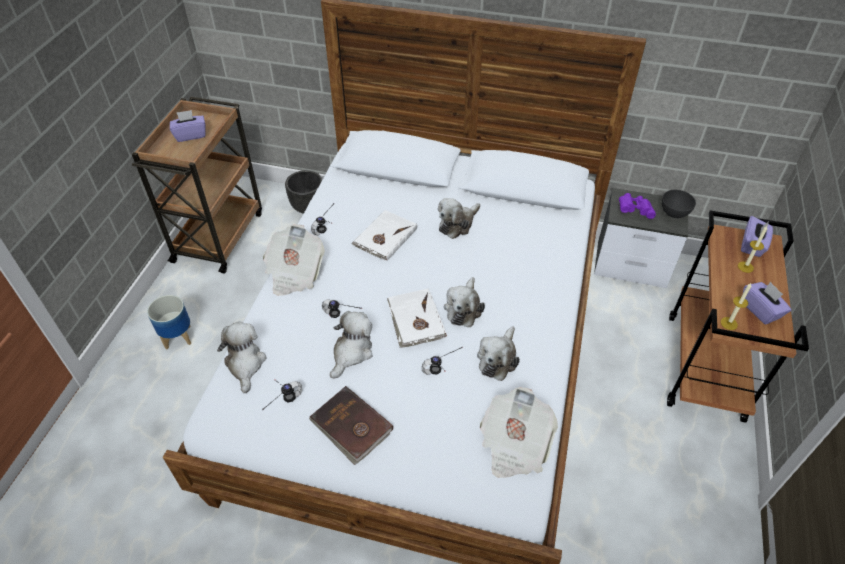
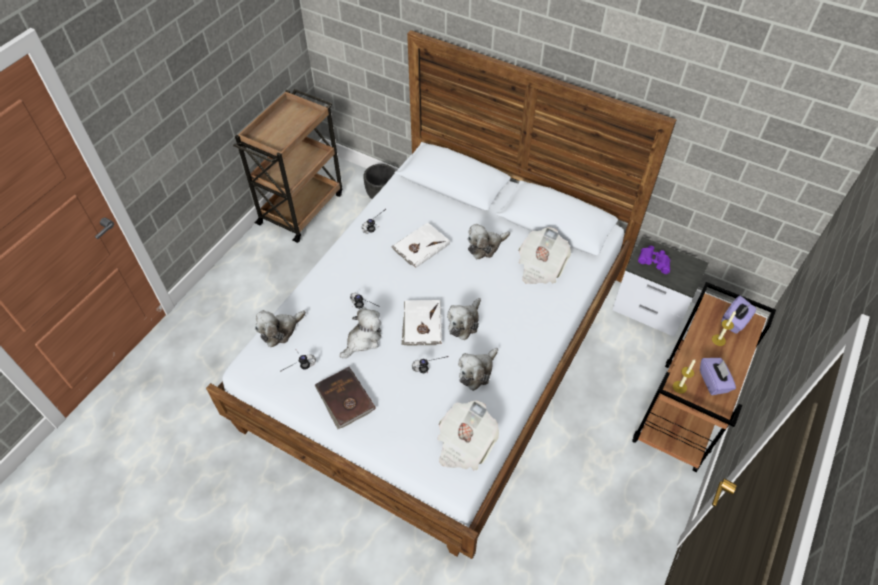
camera: 15 degrees right, 5 degrees up
(178, 337) = (248, 290): planter -> none
(190, 135) = (286, 125): purple tissue box -> none
(245, 364) = (280, 331): plush toy -> plush toy turned 135 degrees counterclockwise
(294, 273) = (339, 263): newspaper -> newspaper (540, 266)
(674, 213) = (690, 272): grey bowl -> none

